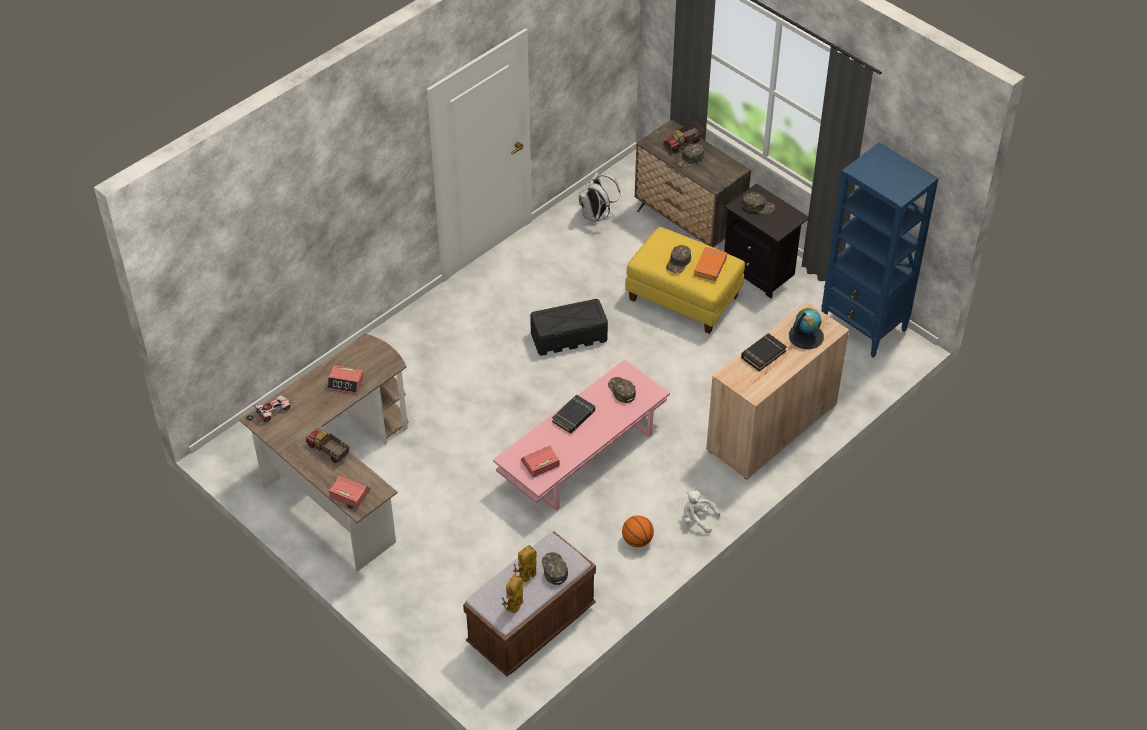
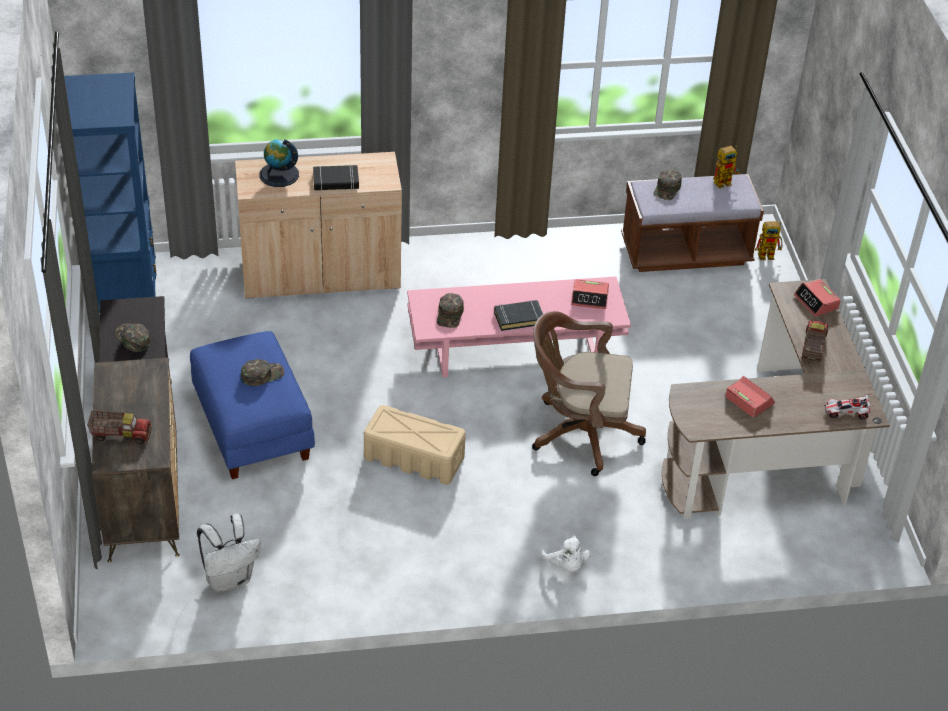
camera: 145 degrees left, 5 degrees down
(328, 451) = (812, 348): toy truck -> toy truck turned 150 degrees counterclockwise
(481, 415) = (579, 433): none -> brown office chair
(525, 579) = (697, 195): toy robot -> toy robot (769, 255)
(569, 337) = (413, 457): black storage box -> beige storage box
(637, 540) = (537, 260): basketball -> none
(684, 298) = (251, 428): yellow ottoman -> blue ottoman
(689, 158) = (139, 412): green cap -> none
(697, 519) = (469, 248): white plush toy -> white plush toy (566, 566)
(710, 266) = (236, 353): orange book -> none

